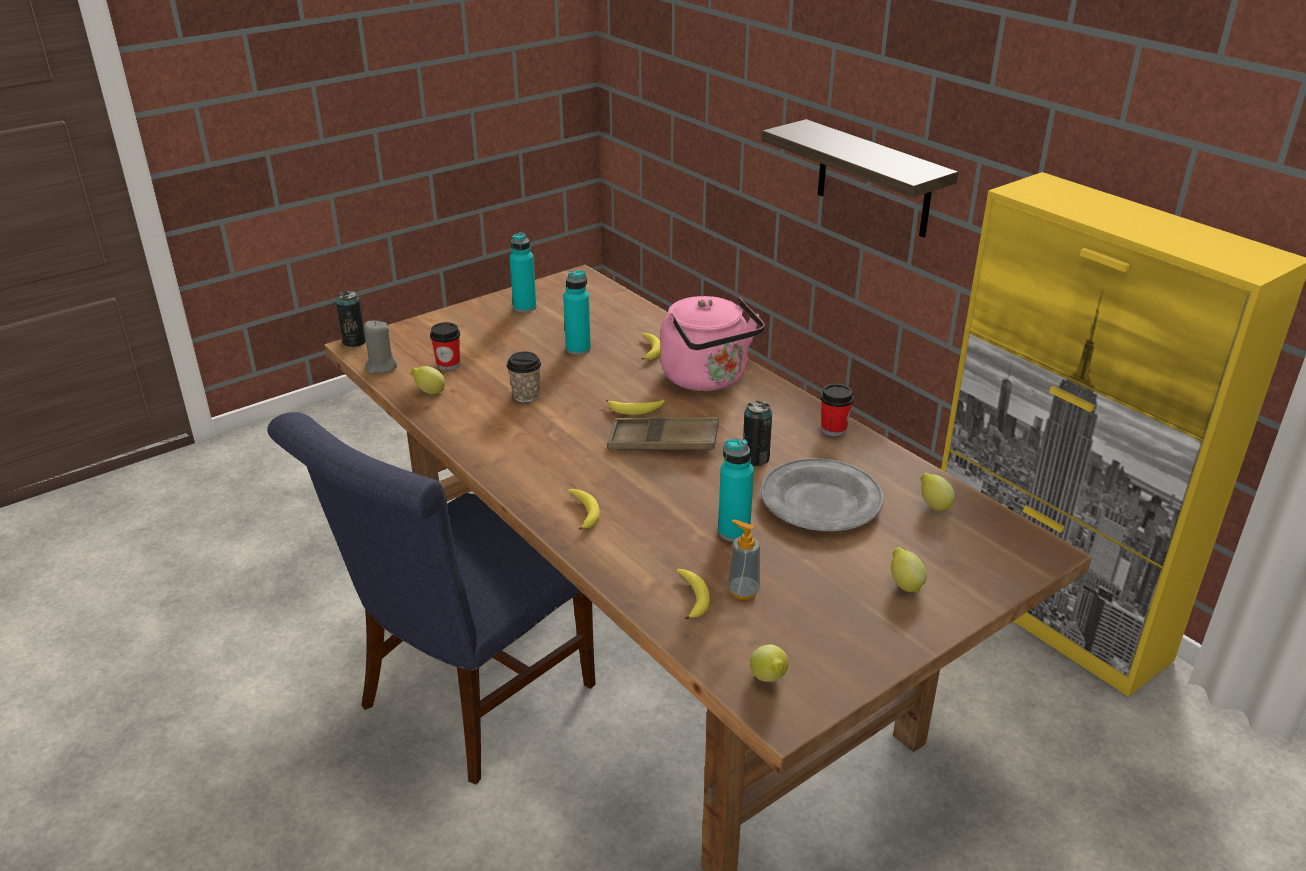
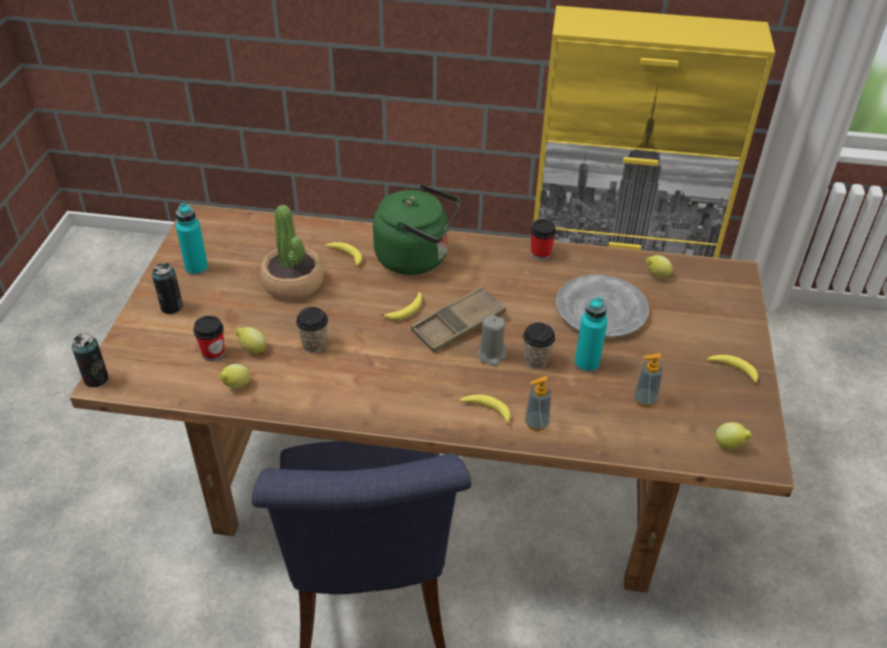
camera: 45 degrees left, 10 degrees up
(381, 367) = (159, 388): grey candle -> grey candle (491, 355)
(578, 349) = (293, 283): turquoise bottle -> potted plant
(609, 546) = (536, 423): none -> soap dispenser
(689, 503) = (536, 360): none -> cup
(693, 598) = (627, 424): banana -> banana (733, 370)
(708, 379) = (416, 258): pink kettle -> green kettle
(755, 459) = (528, 303): can -> can (171, 307)
(873, 179) = (389, 42): shelf -> none
(904, 584) = (708, 338): lemon -> lemon (252, 349)

